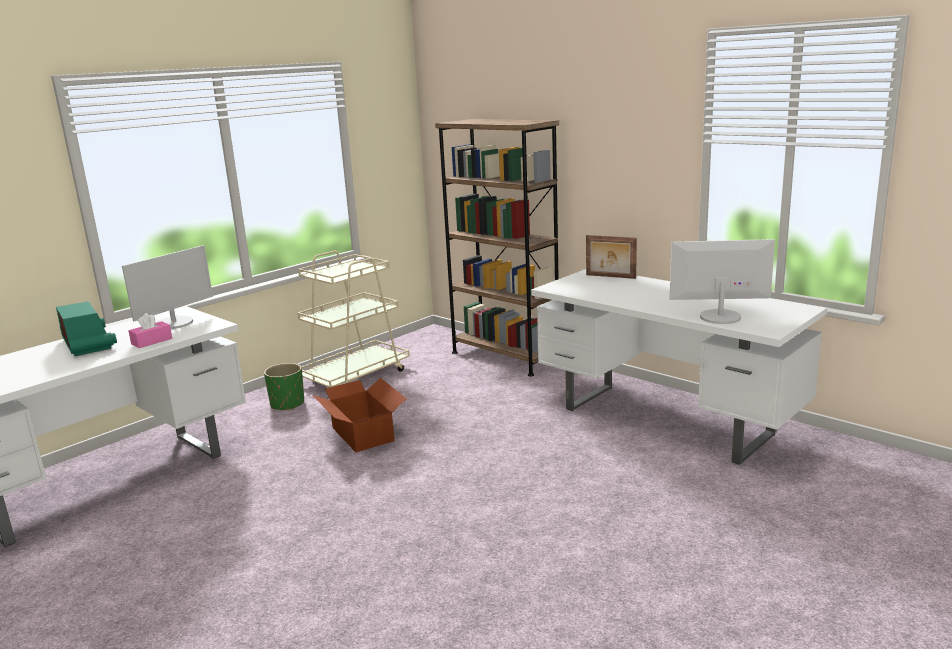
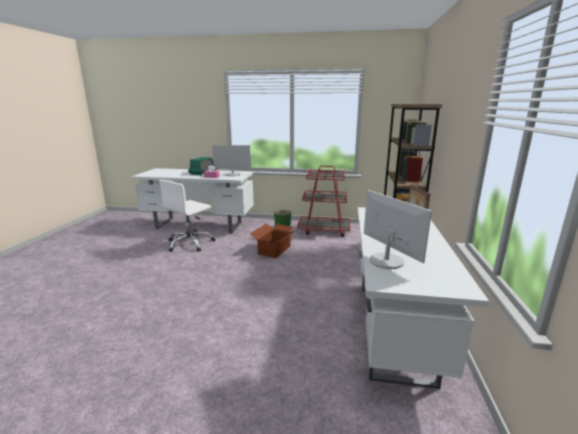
camera: 55 degrees right, 0 degrees up
(190, 512) = (190, 243): none -> white office chair
(356, 375) = (324, 230): beige cart -> red cart

